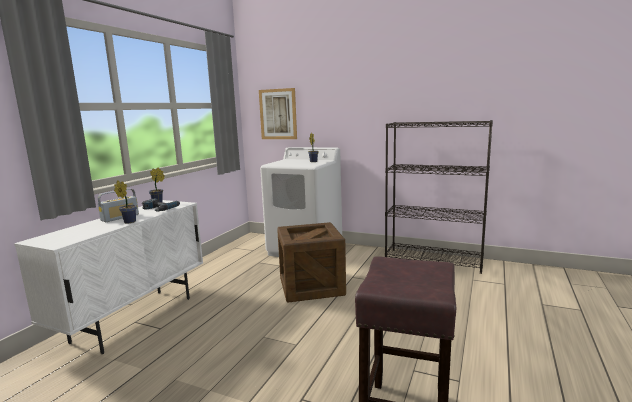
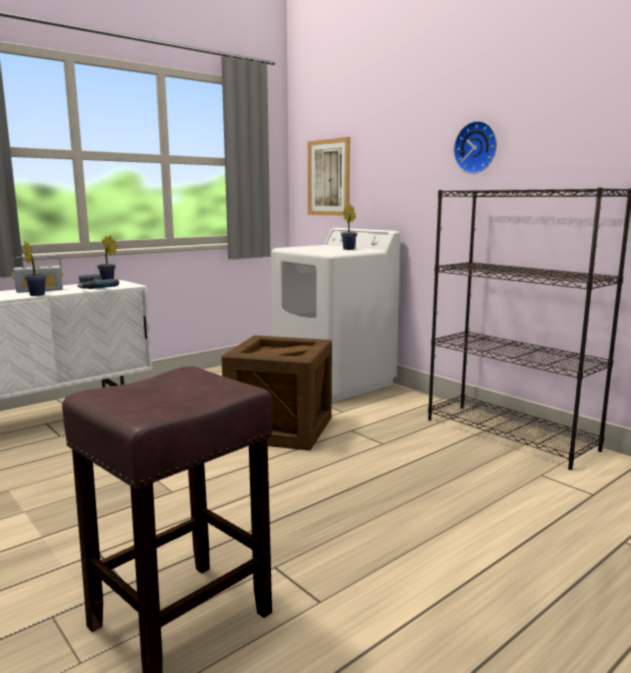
camera: 25 degrees right, 0 degrees up
(392, 96) = (477, 147): none -> wall clock

